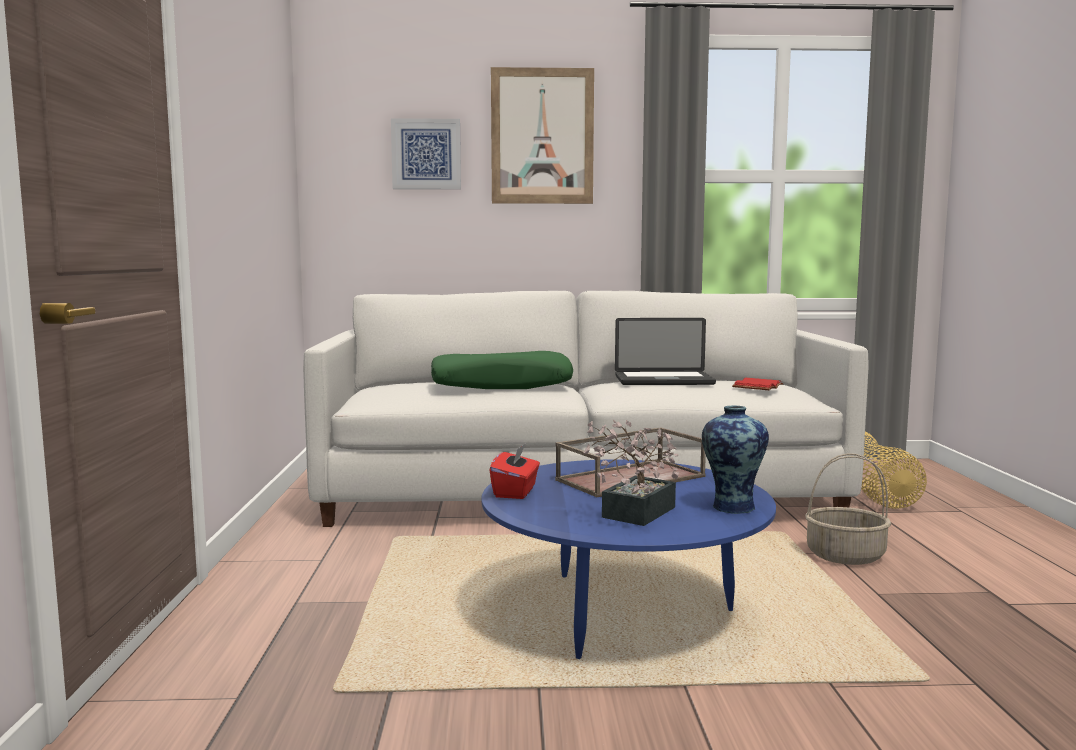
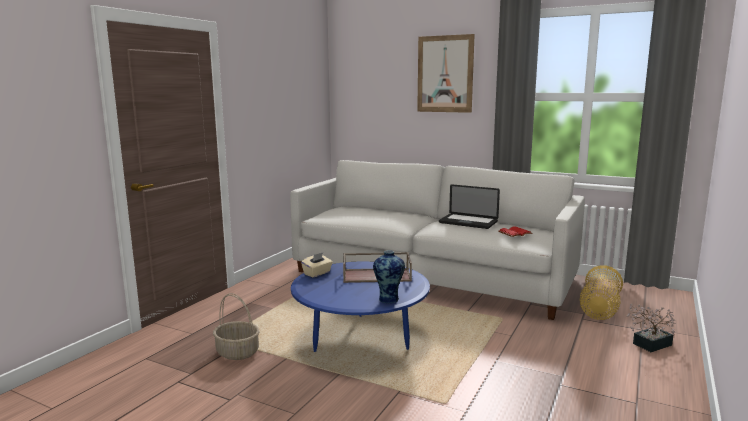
camera: 30 degrees right, 5 degrees up
(426, 154) = (386, 85): picture -> none
(501, 385) = (384, 215): green pillow -> none
(515, 492) = (317, 273): red tissue box -> beige tissue box
(633, 514) = (341, 294): potted plant -> potted plant (648, 345)
(846, 555) = (516, 338): basket -> basket (238, 352)

